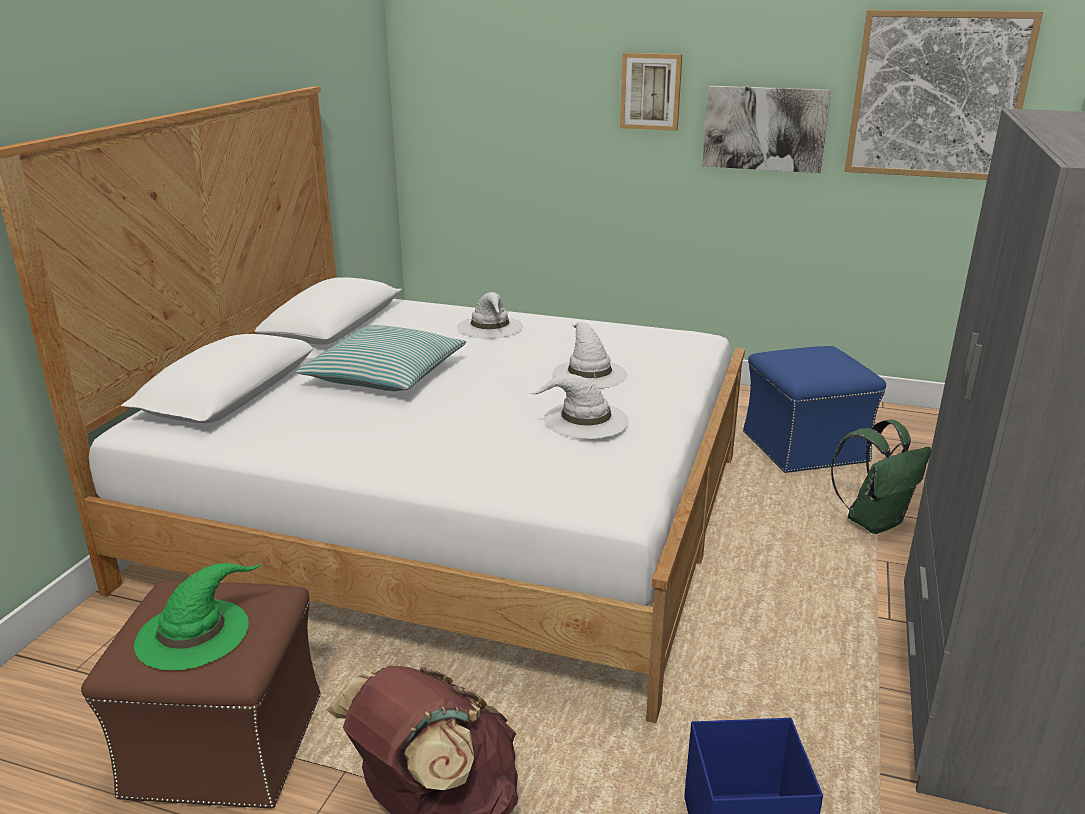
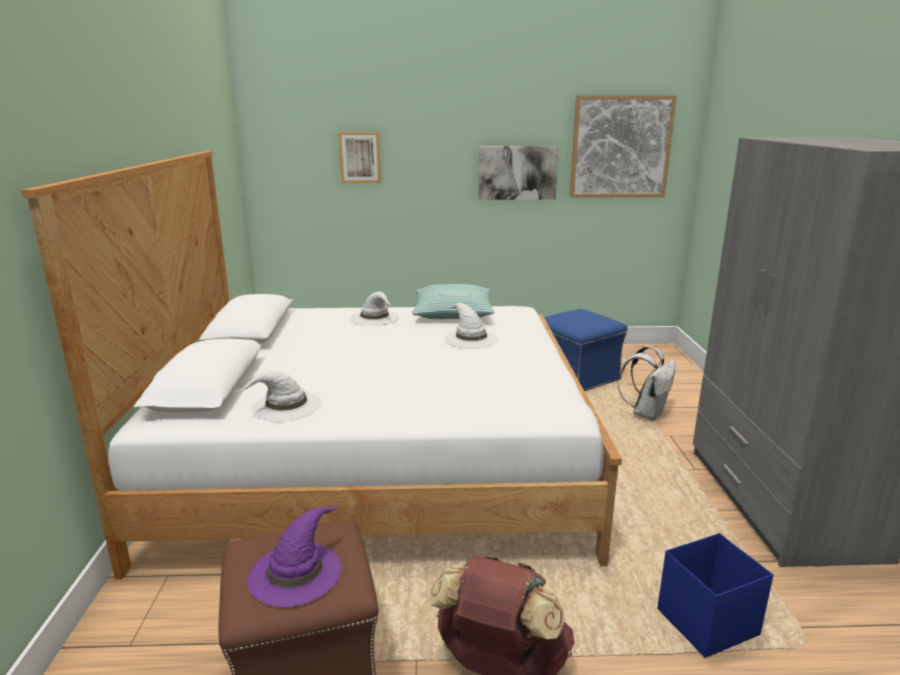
camera: 20 degrees left, 5 degrees down
(194, 632) = (296, 572): green hat -> purple hat
(385, 375) = (325, 358): pillow -> pillow (453, 313)
(584, 420) = (498, 366): white hat -> white hat (285, 406)
(651, 91) = (440, 151): picture -> picture (360, 157)
(874, 521) = (646, 413): green backpack -> white backpack

